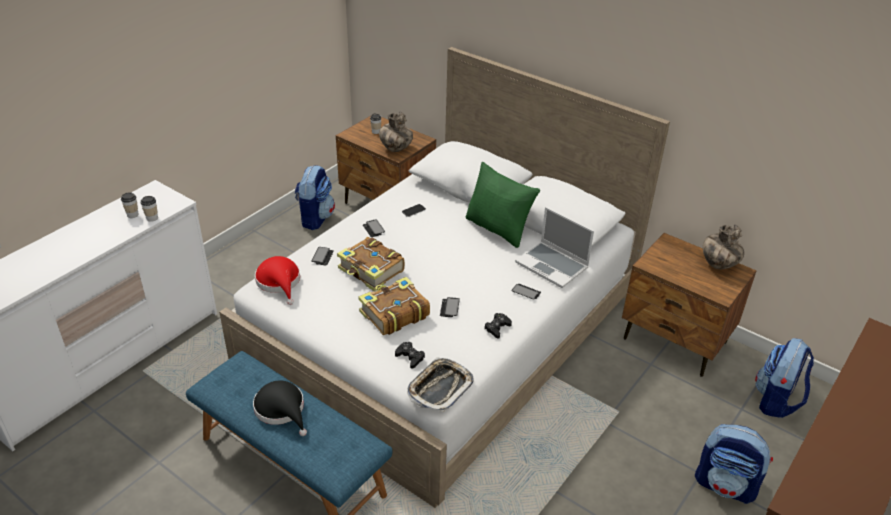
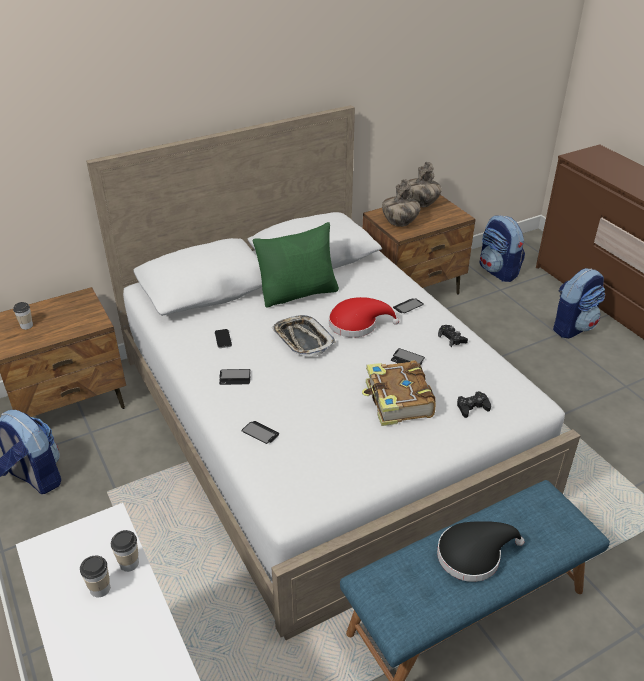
camera: 65 degrees left, 0 degrees up
(279, 282) = (288, 484): red hat -> red hat (357, 324)
(371, 271) = (313, 399): book -> none
(395, 148) = (81, 320): vase -> vase (399, 223)
(440, 388) = (524, 399): tray -> tray (302, 339)
(553, 265) = (377, 280): laptop -> none

